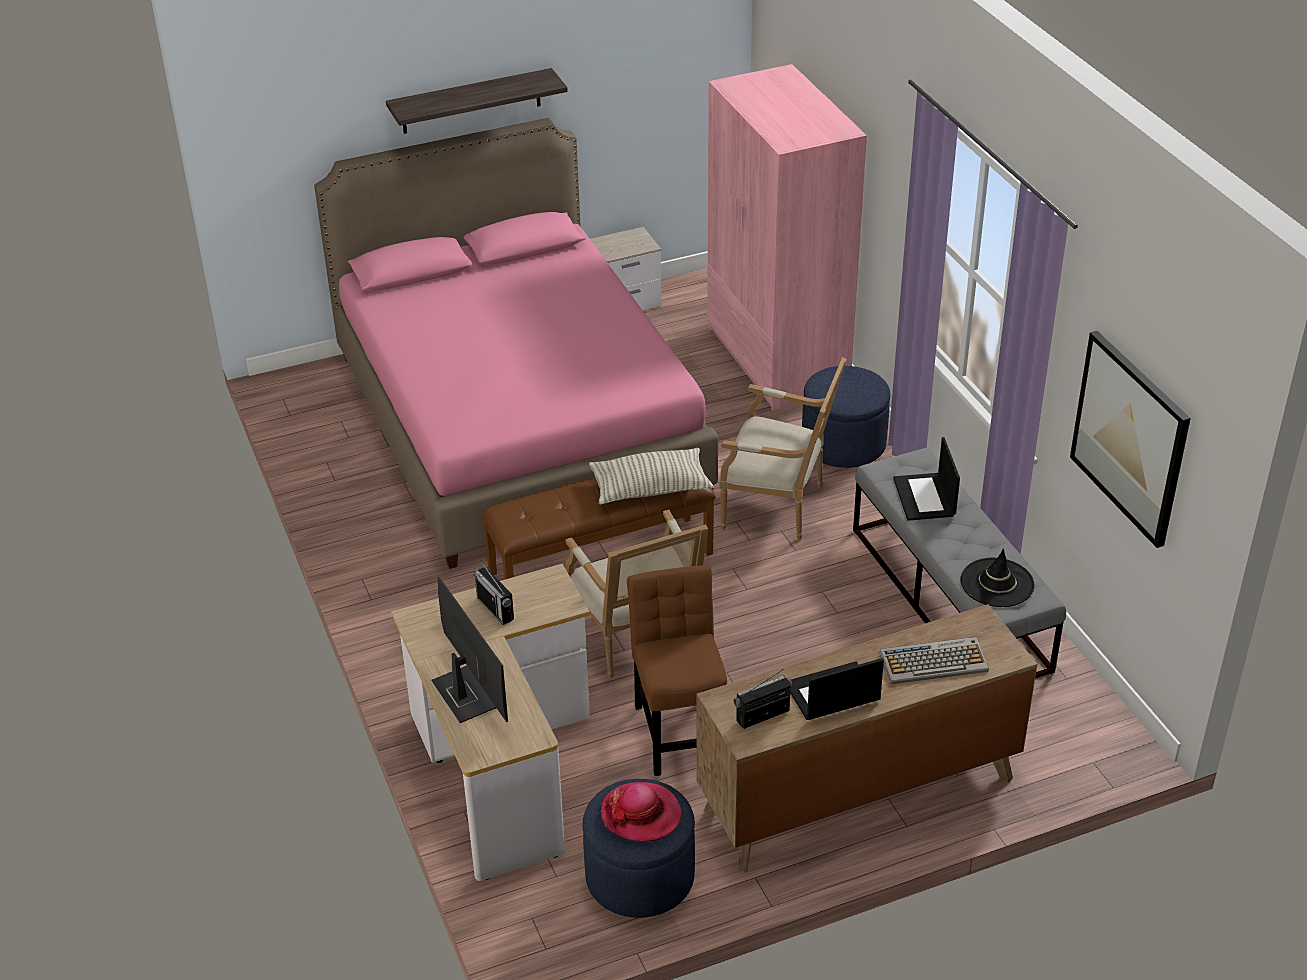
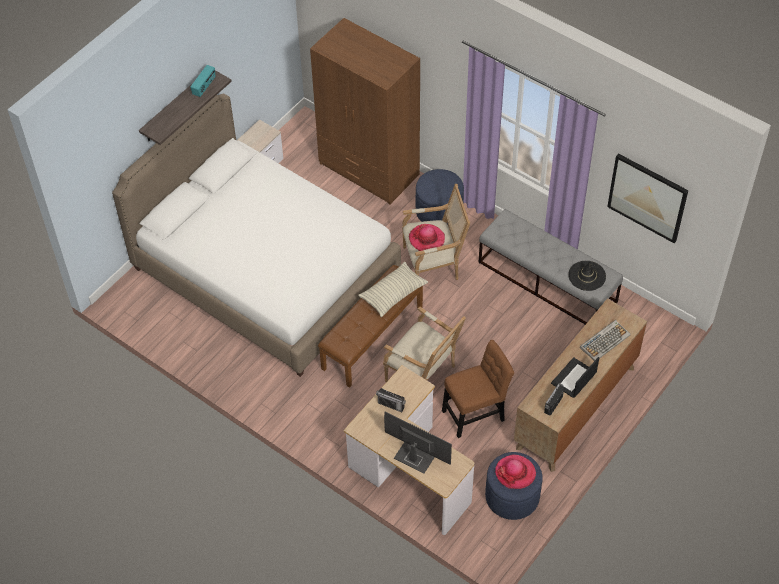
camera: 30 degrees left, 15 degrees up
(518, 424) = (265, 271): pink bed -> white bed
(521, 84) = (204, 87): none -> radio
(679, 730) = (476, 413): brown chair -> brown chair turned 105 degrees clockwise
(767, 443) = (427, 239): none -> hat
(776, 359) = (369, 170): pink wardrobe -> brown wardrobe
(925, 497) = (524, 240): laptop -> none

